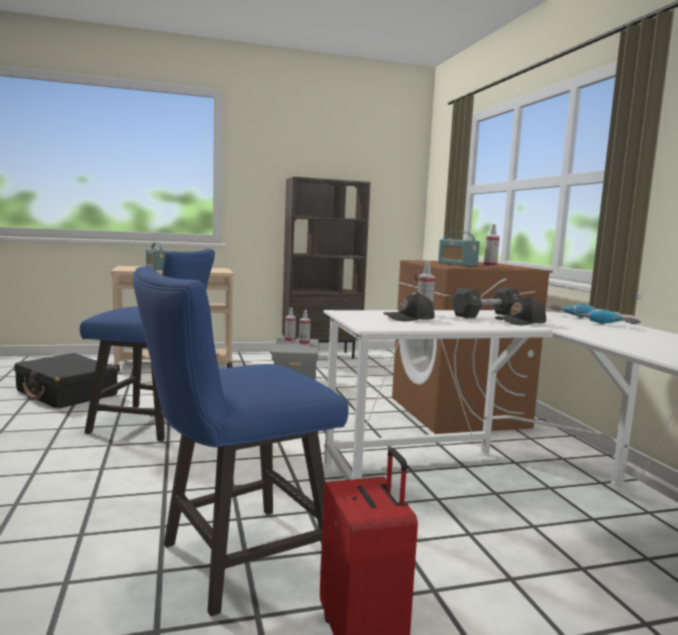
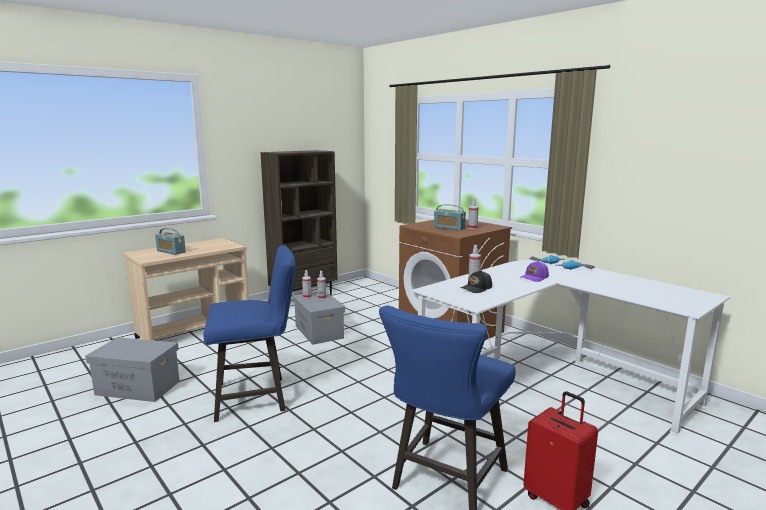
camera: 25 degrees left, 5 degrees up
(67, 393) = (139, 387): black suitcase -> grey storage box
(485, 315) = (505, 273): black dumbbell -> none
(521, 322) = (534, 278): black cap -> purple cap

